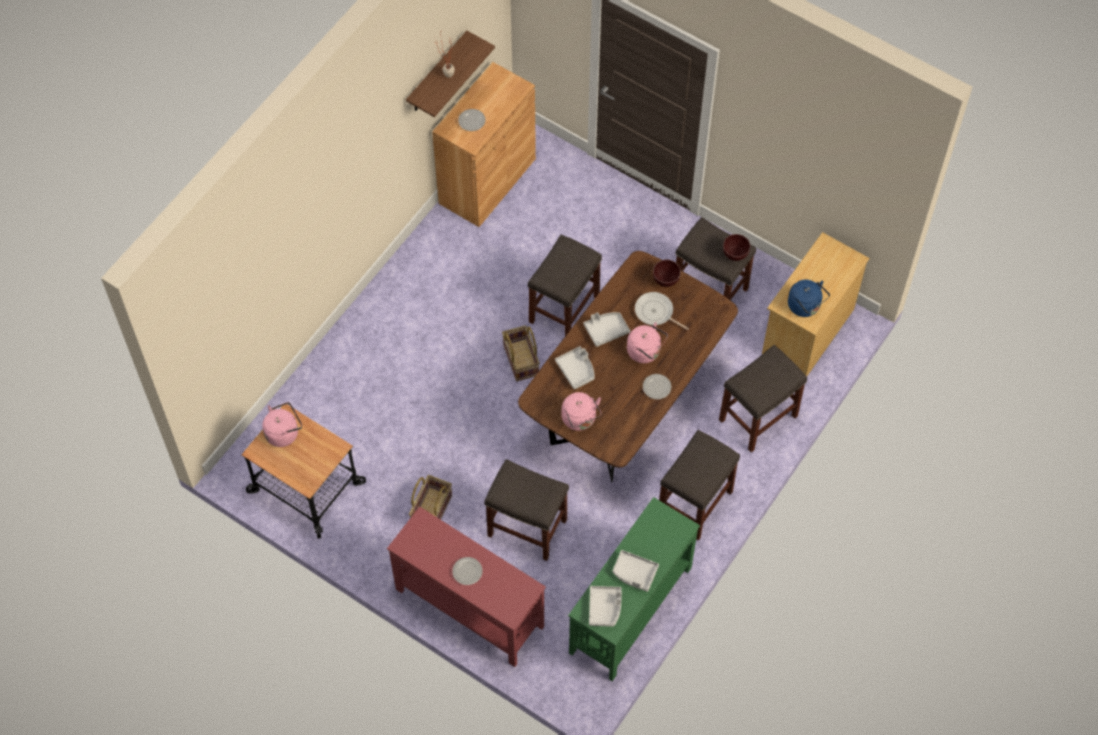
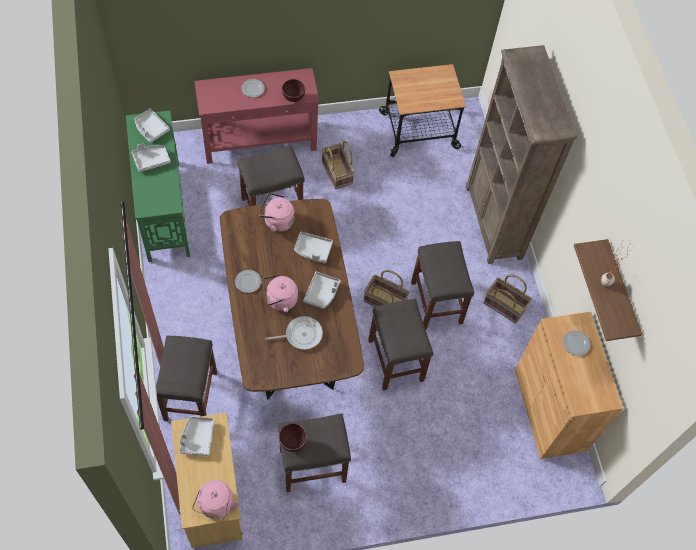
camera: 130 degrees right, 0 degrees up
(284, 432) = (445, 91): pink kettle -> pink kettle (216, 505)
(349, 346) = (493, 222): none -> brown bookcase
(426, 276) = (505, 305): none -> basket
(665, 281) = (318, 364): brown bowl -> brown bowl (294, 99)
(694, 504) = (181, 302): grey stool -> grey stool (435, 302)
(805, 306) = (197, 438): blue kettle -> grey tray

